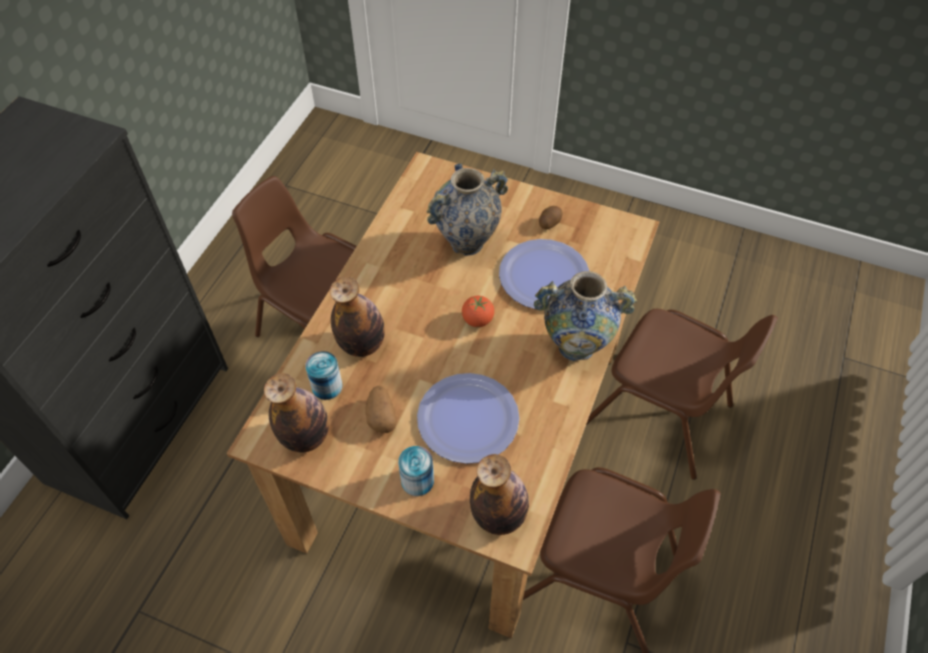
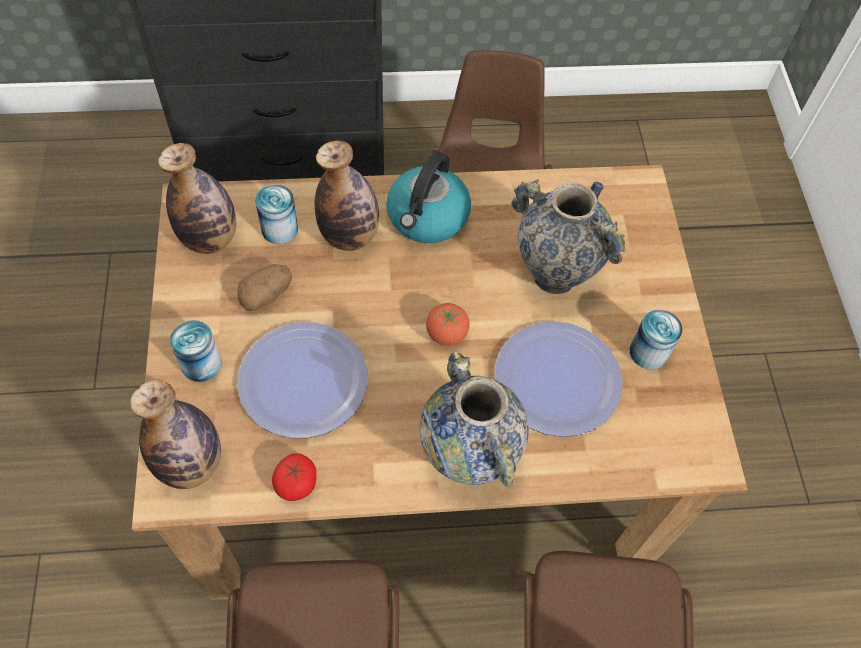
camera: 60 degrees right, 5 degrees up
(376, 292) = (427, 217): none -> kettle
(546, 452) = (296, 483): none -> tomato
(549, 223) = (648, 352): potato -> can

